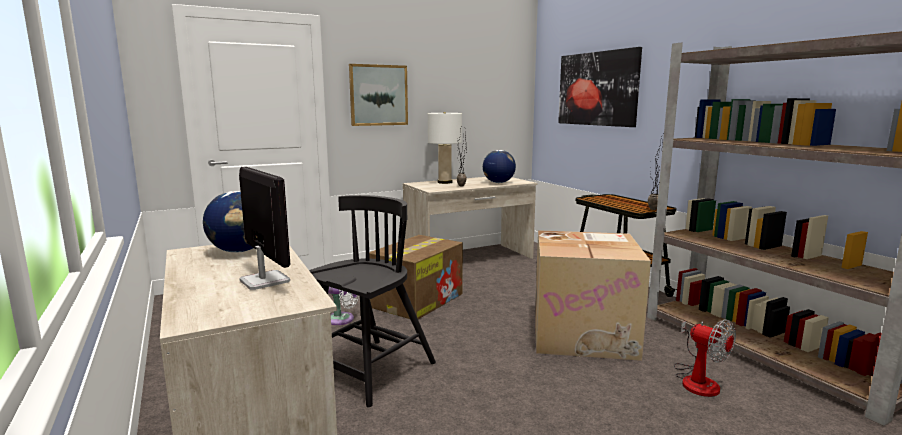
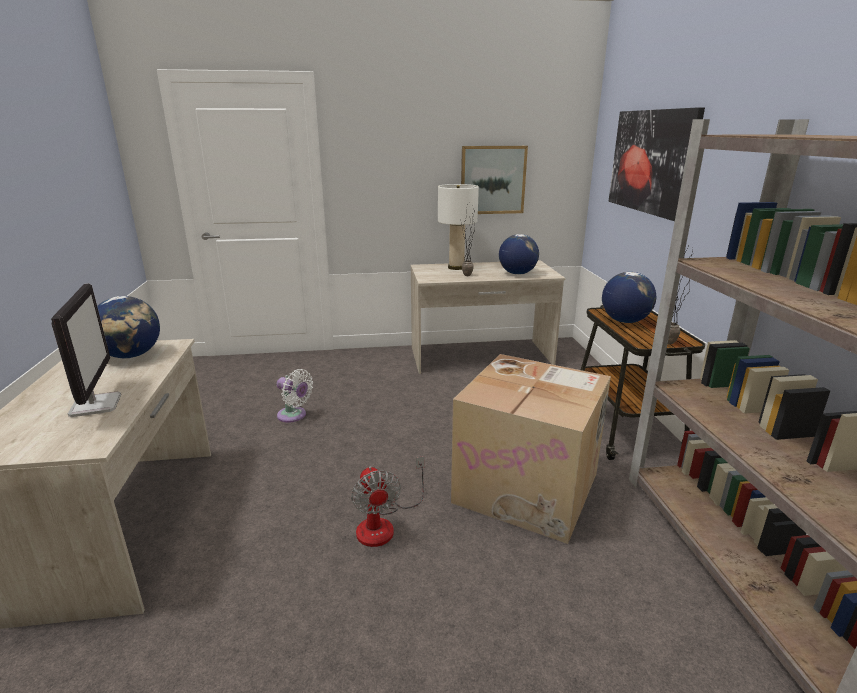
camera: 20 degrees right, 10 degrees up
(371, 371) = (269, 487): black chair -> none
(378, 95) = (383, 163): picture -> picture (492, 180)
(418, 300) = (384, 404): cardboard box -> none
(609, 202) = (624, 321): none -> globe
(697, 380) = (617, 592): fan -> fan (384, 524)

